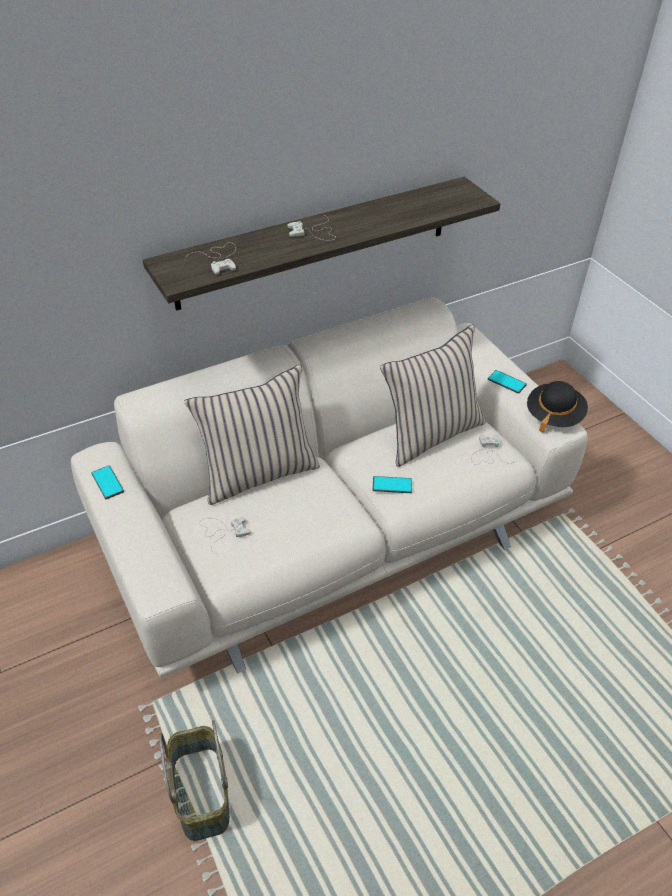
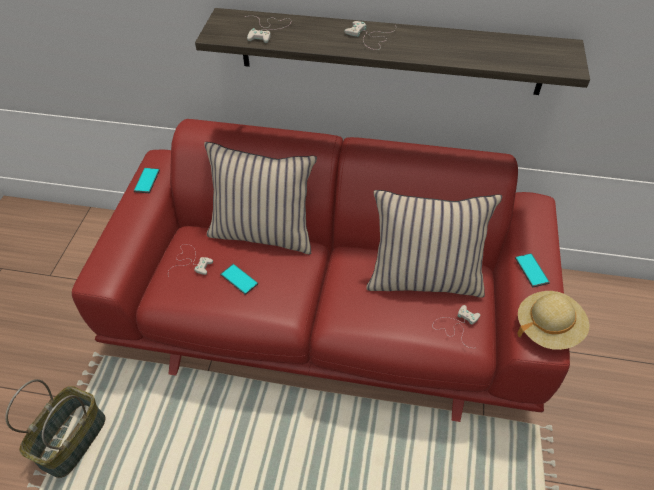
camera: 40 degrees right, 5 degrees up
(334, 531) = (329, 314): beige sofa -> red sofa
(392, 485) = (346, 302): phone -> phone (239, 279)
(553, 416) = (548, 328): black hat -> beige hat

